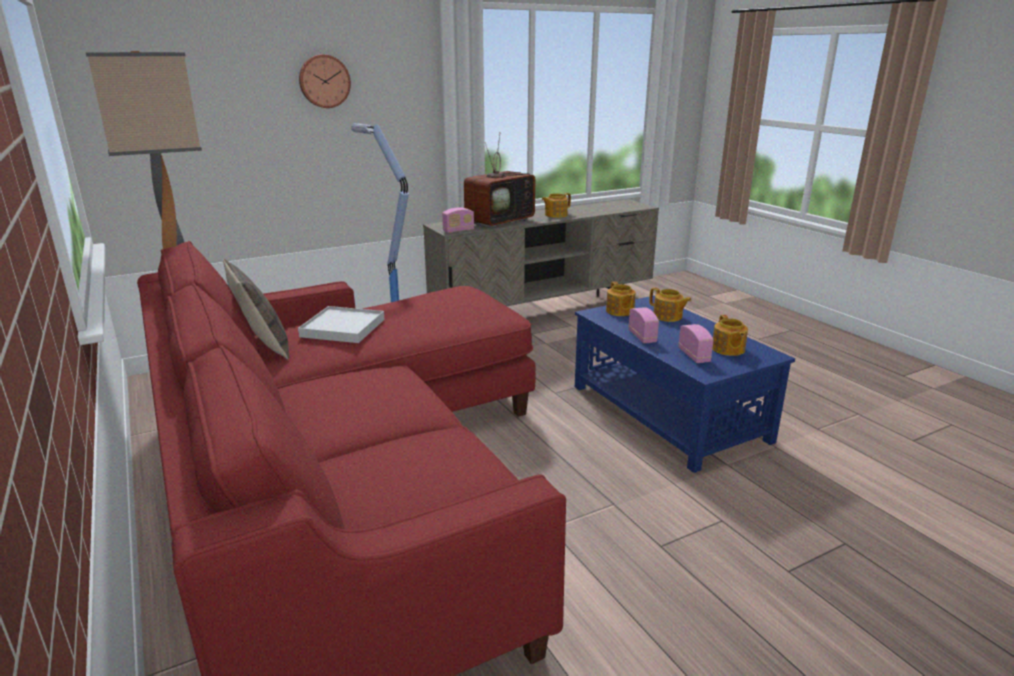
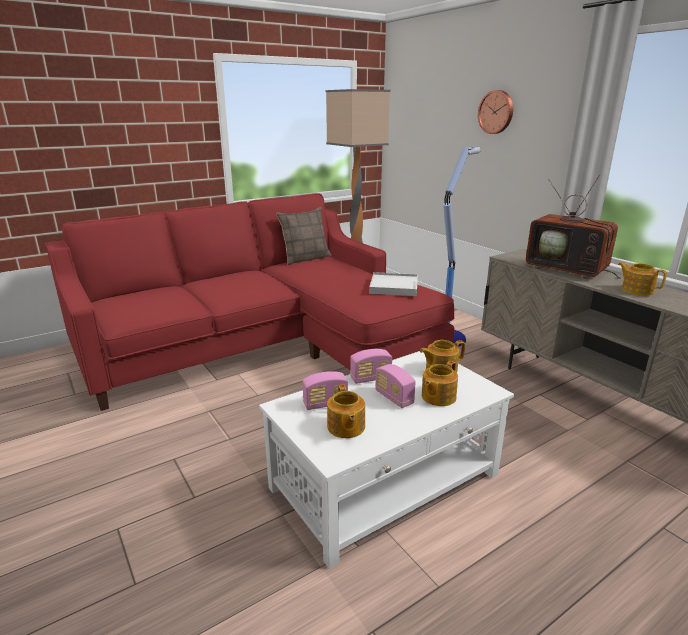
camera: 85 degrees right, 0 degrees up
(343, 328) = (327, 267): white tray -> white tray (393, 287)
(458, 231) = (511, 259): radio -> radio (394, 398)
(667, 412) = (386, 481): blue coffee table -> white coffee table
(727, 349) = (345, 427): teapot -> teapot turned 90 degrees counterclockwise

